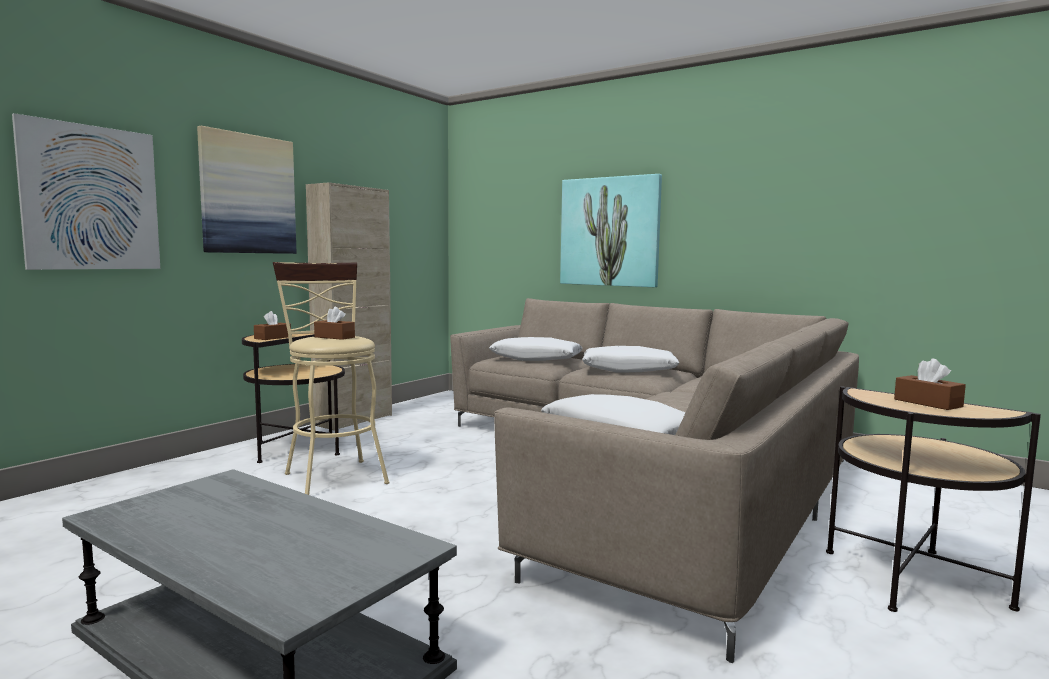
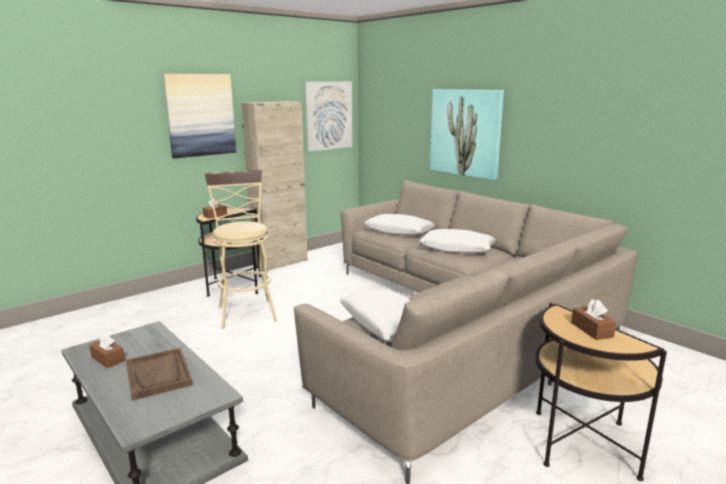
camera: 15 degrees right, 10 degrees up
(91, 198) = (99, 132): picture -> picture (329, 115)
(282, 533) = (158, 375): none -> brown tray
(334, 337) = (241, 225): brown tissue box -> brown tissue box (108, 359)

